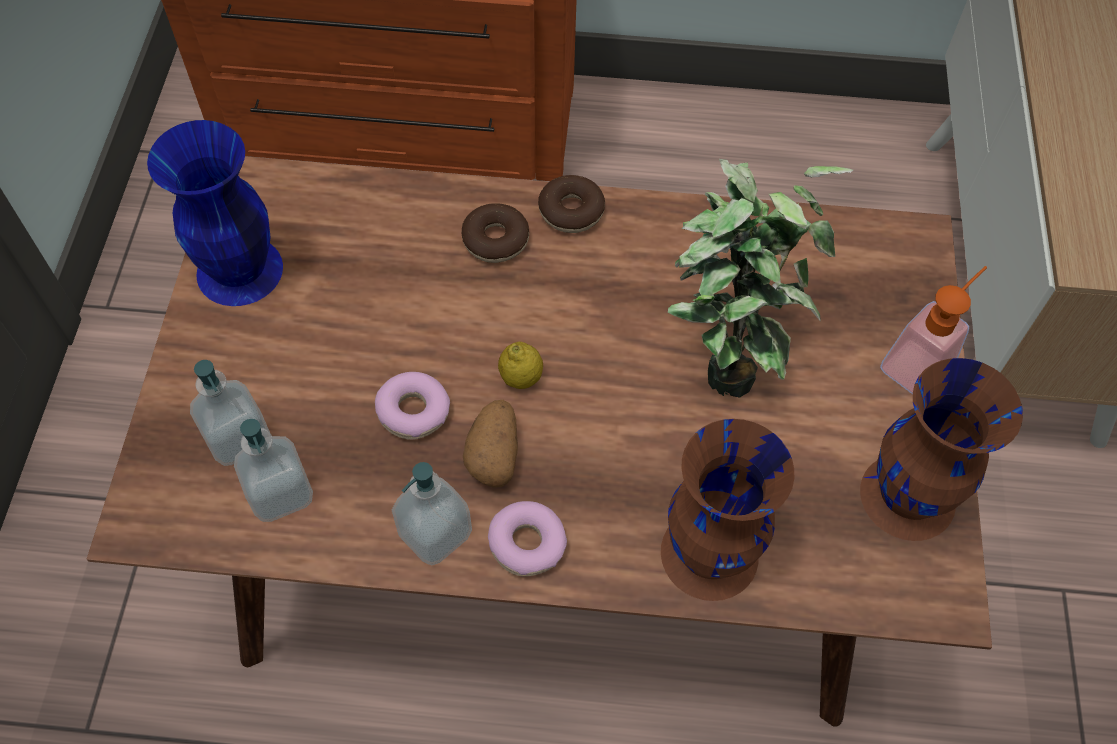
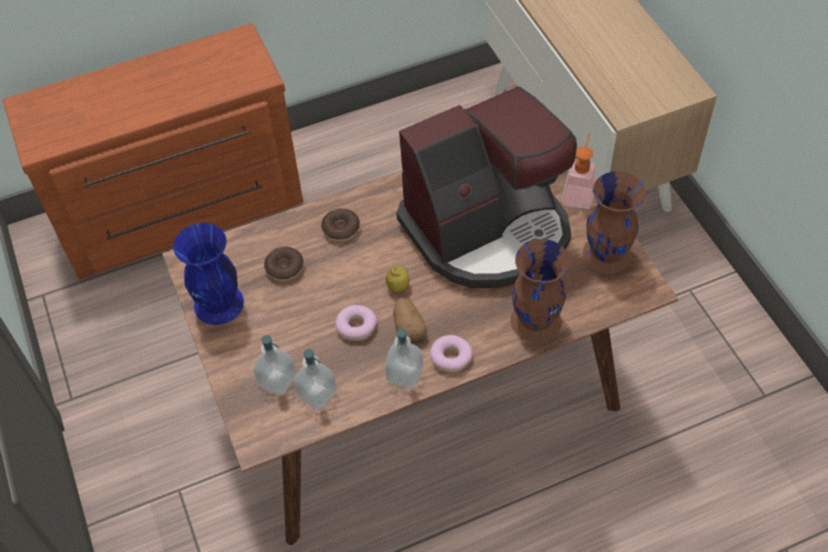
camera: 25 degrees left, 5 degrees down
(571, 211) = (369, 198): donut -> donut (284, 268)
(727, 355) = (488, 230): potted plant -> coffee machine

